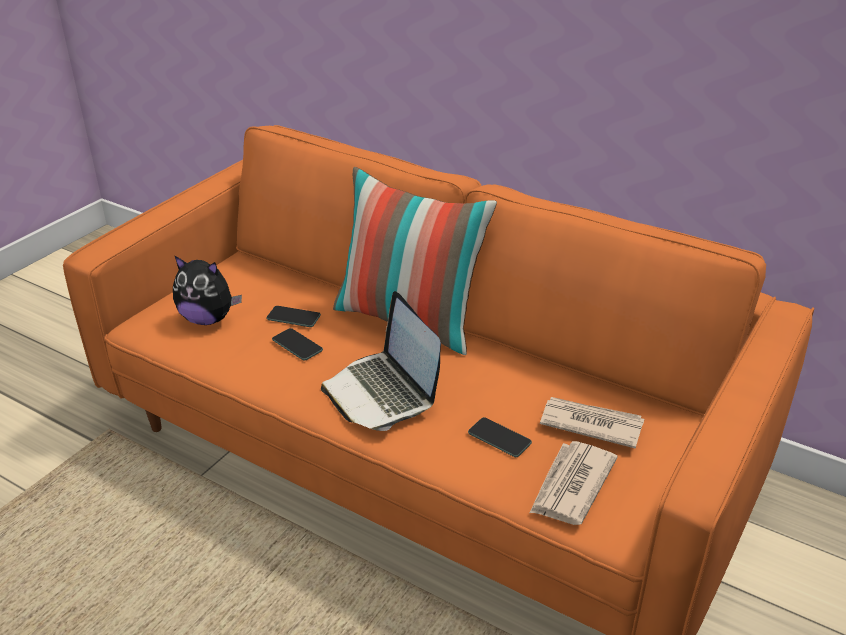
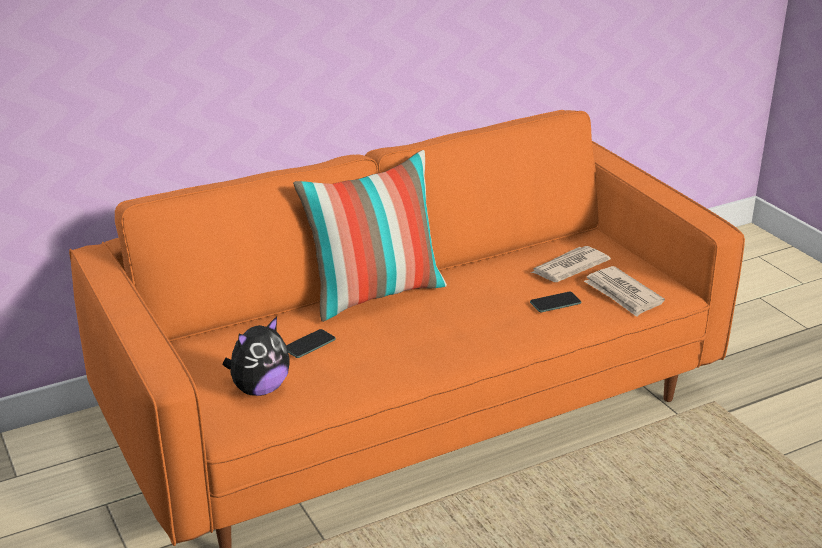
camera: 60 degrees left, 5 degrees down
(297, 345) = (355, 352): phone -> none
(382, 392) = (461, 332): laptop -> none

